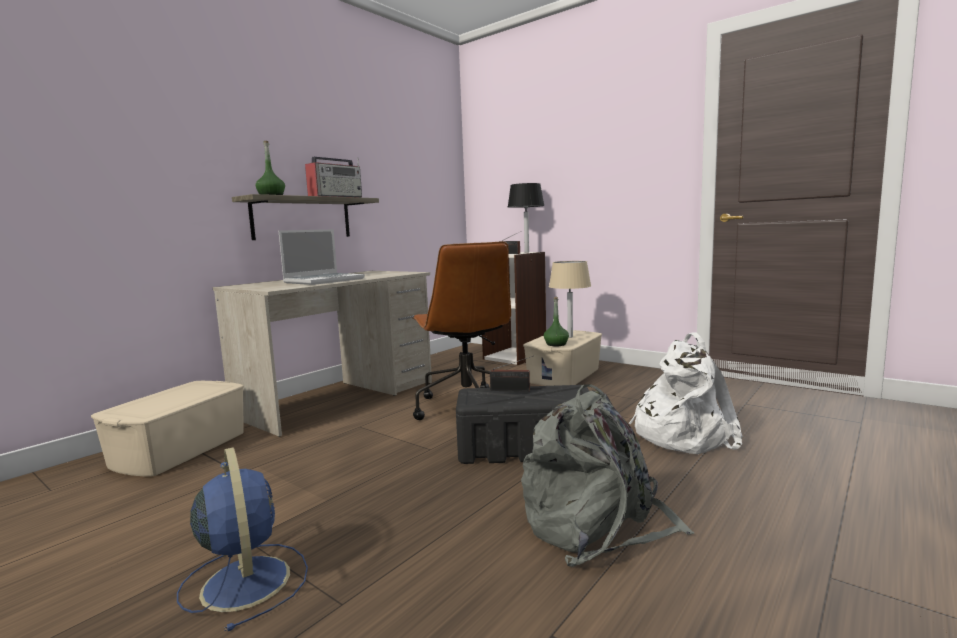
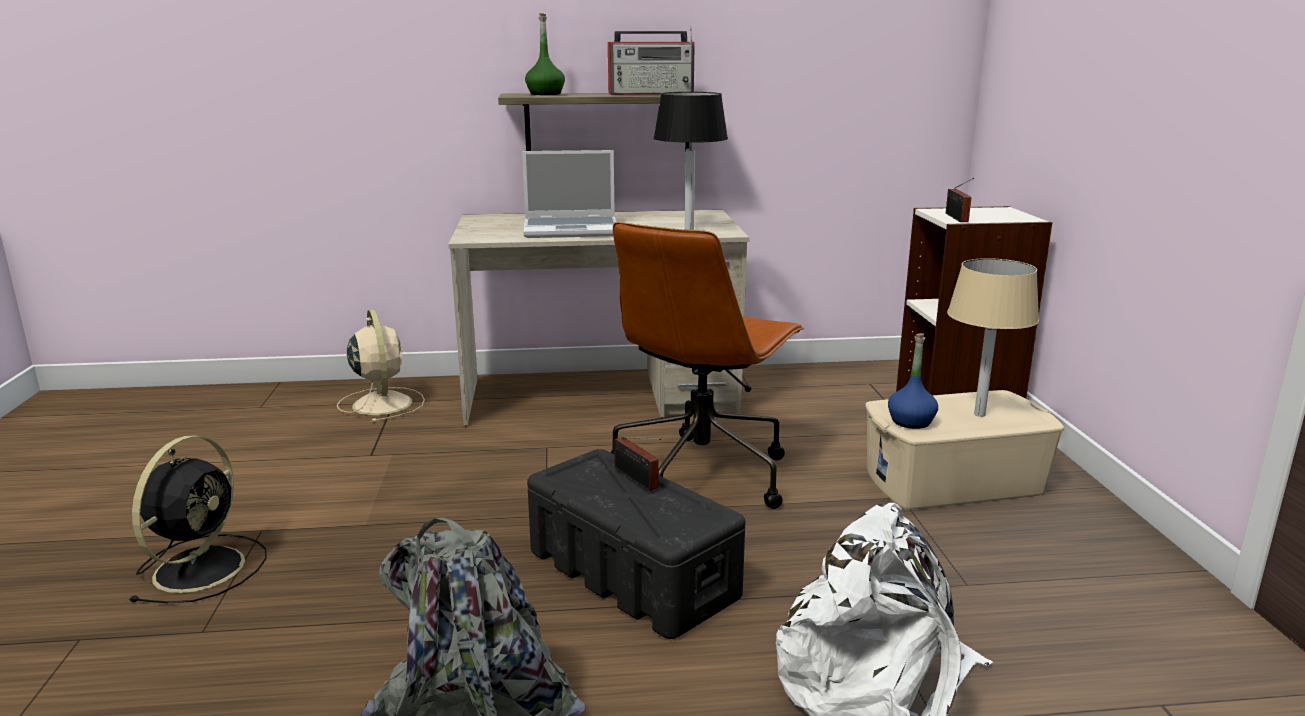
camera: 45 degrees right, 10 degrees up
(179, 449) = (382, 403): beige storage box -> beige fan
(245, 580) = (202, 567): blue fan -> black fan
(526, 252) = (1012, 217): black table lamp -> black table lamp (689, 229)
(556, 344) = (910, 422): green bottle -> blue bottle

